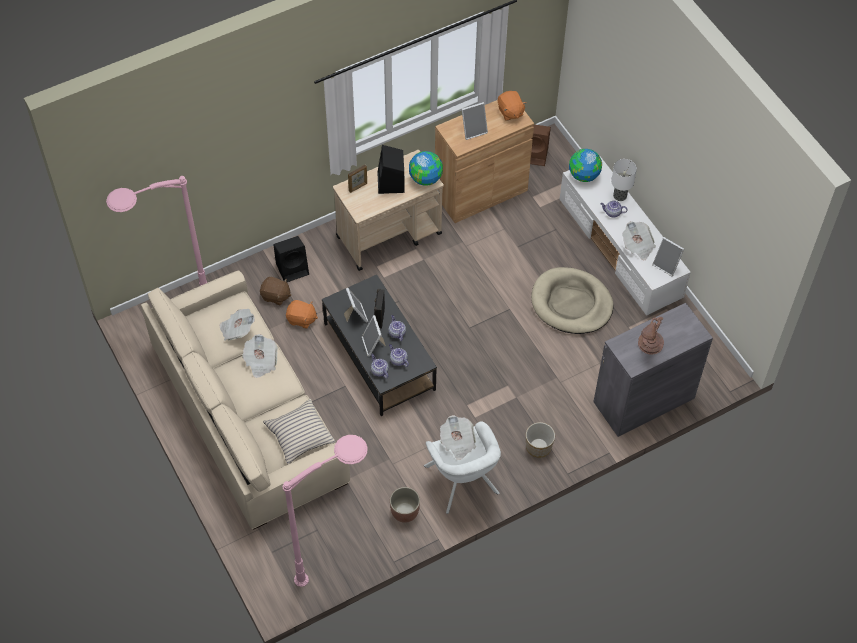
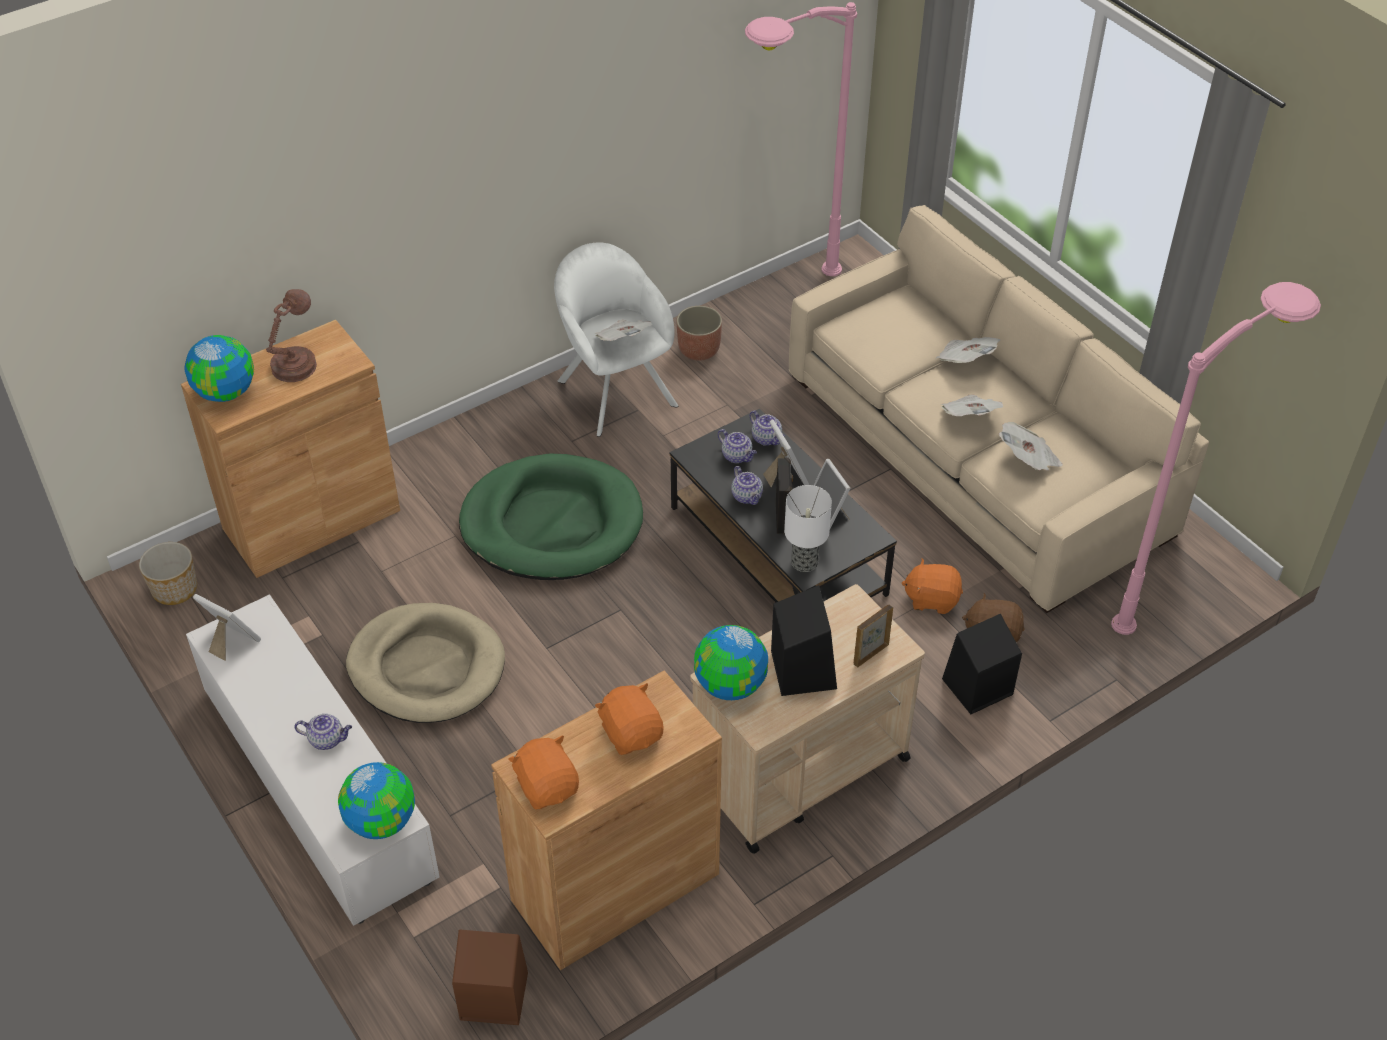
camera: 175 degrees right, 10 degrees down
(299, 435) = (874, 329): beige pillow -> none
(473, 130) = (631, 733): picture frame -> orange plush toy
(505, 385) = (552, 523): none -> green dog bed
(538, 447) = (495, 442): planter -> planter (174, 589)
(620, 195) = (305, 780): table lamp -> table lamp (804, 563)
(637, 246) = (283, 674): newspaper -> newspaper (965, 361)
(644, 400) = (311, 519): grey cabinet -> brown cabinet
(686, 329) = (225, 392): none -> globe

